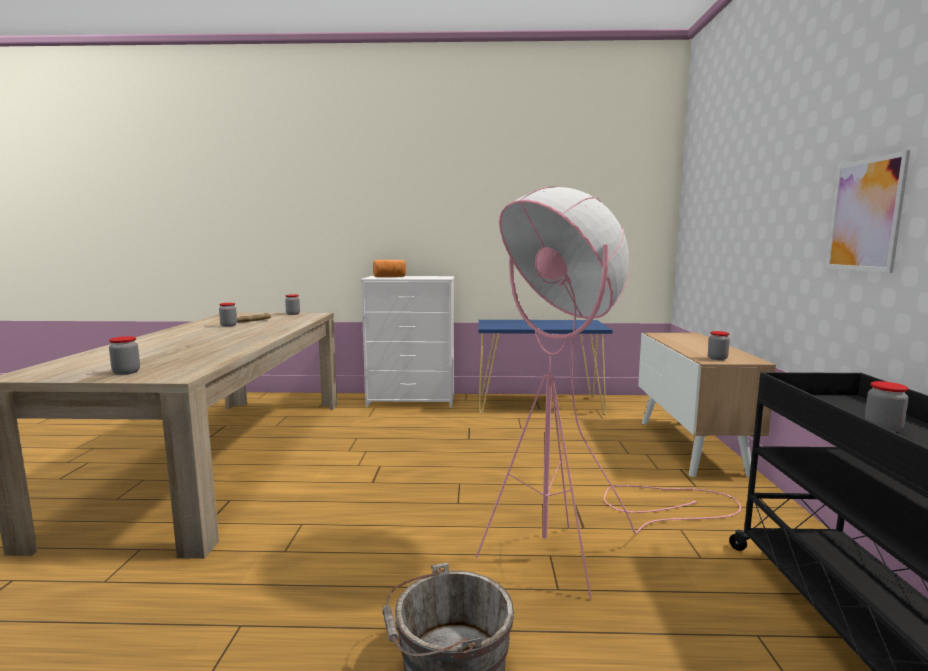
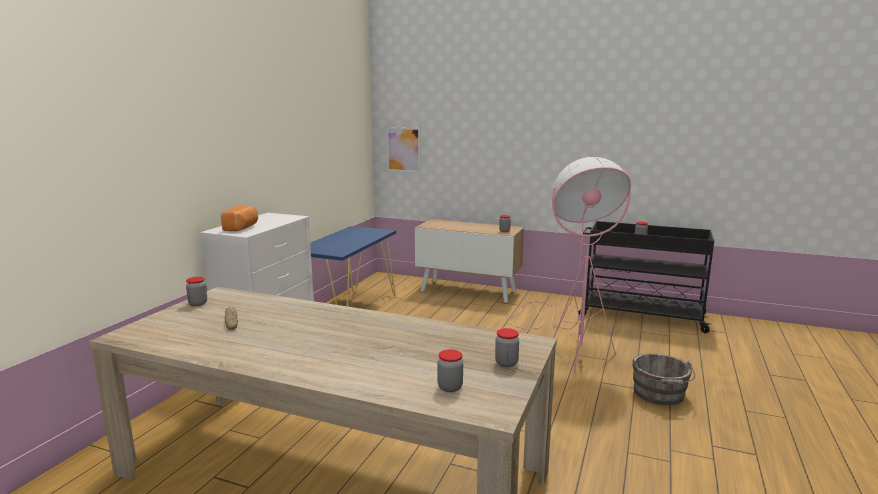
camera: 70 degrees left, 5 degrees up
(228, 325) = (251, 334): jar -> jar (450, 387)
(865, 215) = (577, 151): picture -> picture (403, 149)

